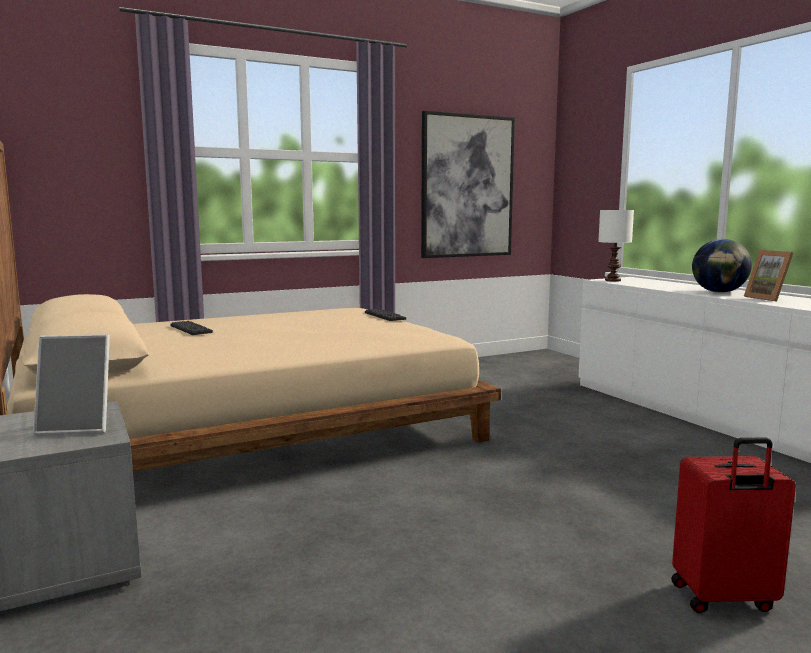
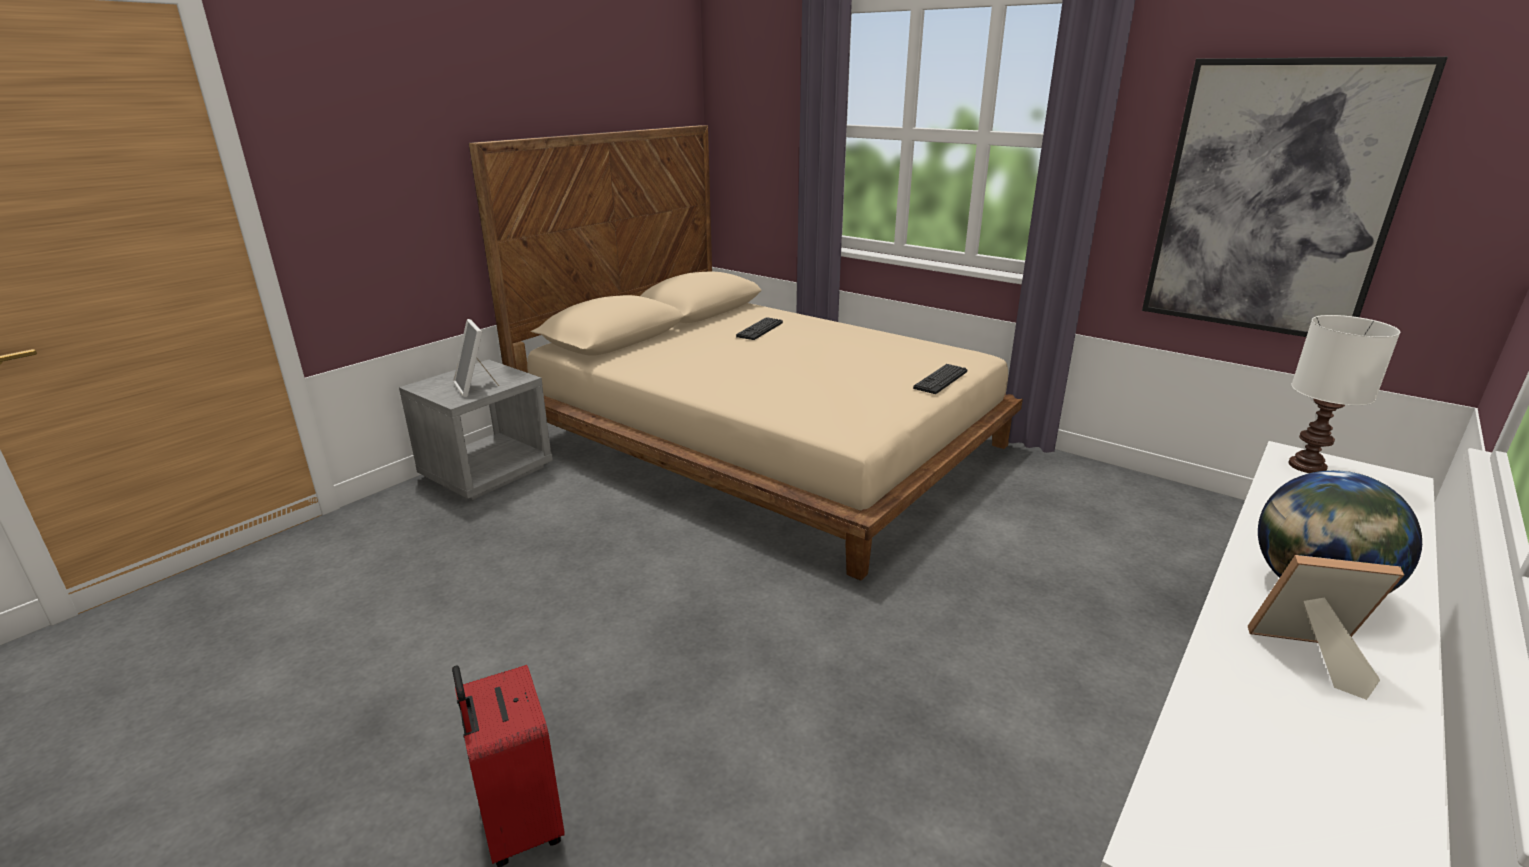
camera: 65 degrees right, 15 degrees up
(768, 298) = (1307, 658): picture frame -> picture frame turned 60 degrees clockwise

